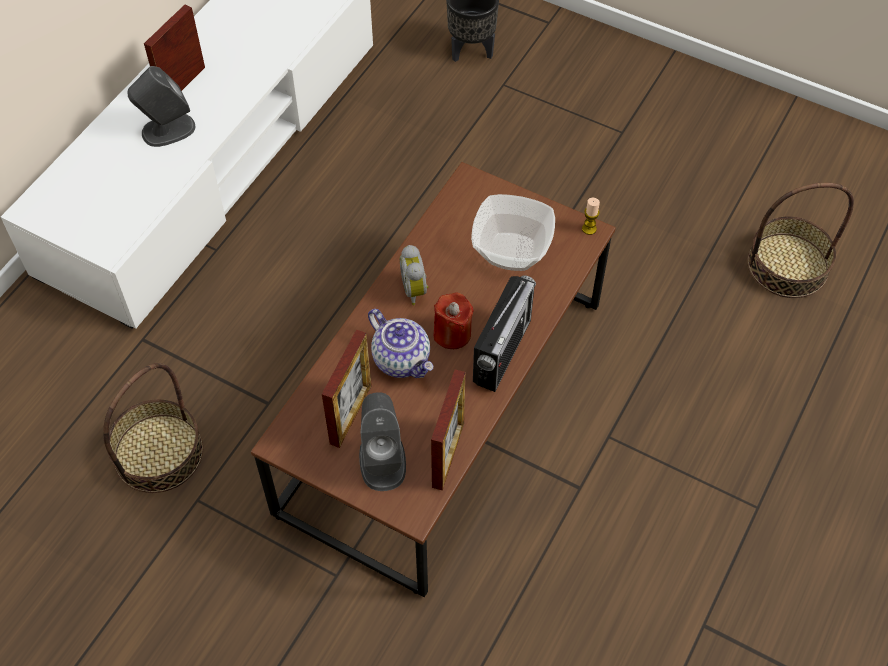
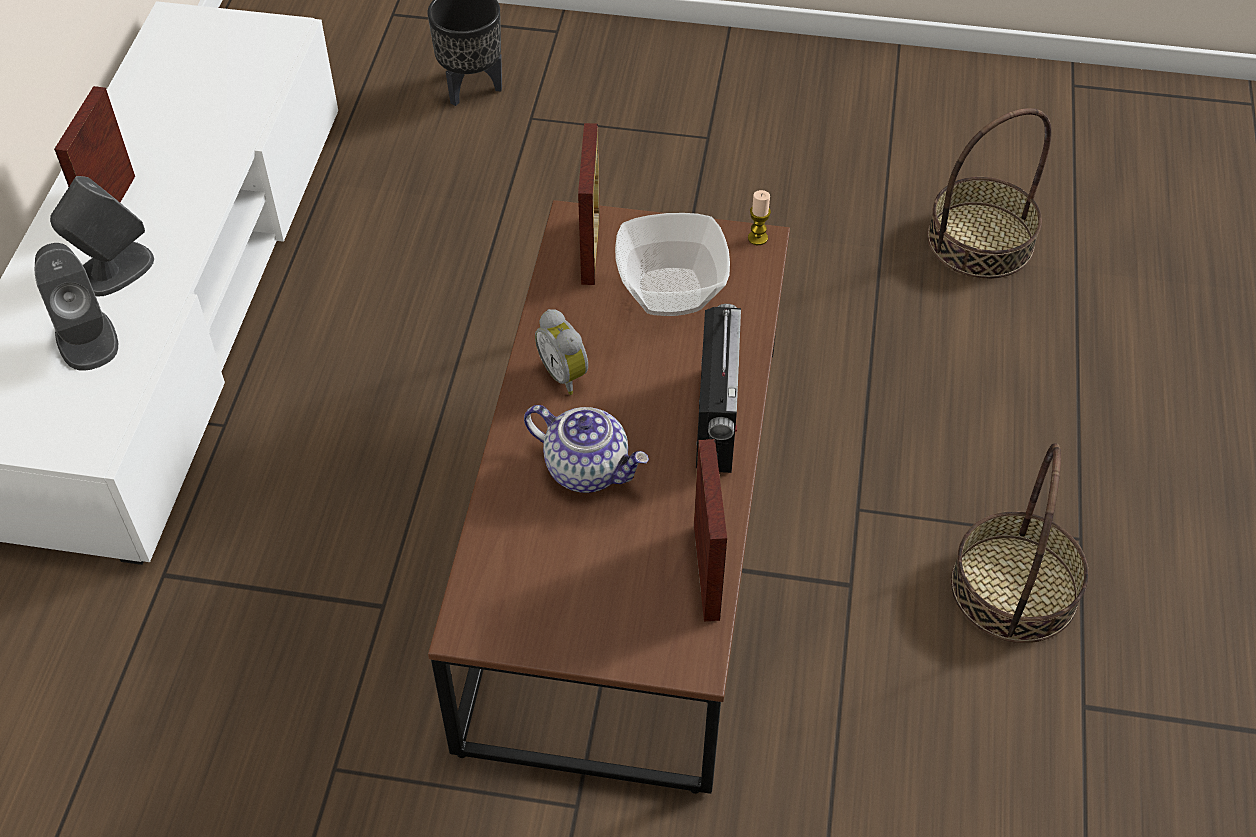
camera: 20 degrees left, 5 degrees down
(158, 453) = (250, 723): basket -> basket (1014, 588)
(351, 414) = (549, 560): picture frame -> picture frame (590, 249)
(382, 460) = (620, 606): grey speaker -> grey speaker (86, 338)
(452, 334) = (640, 416): red candle -> none

